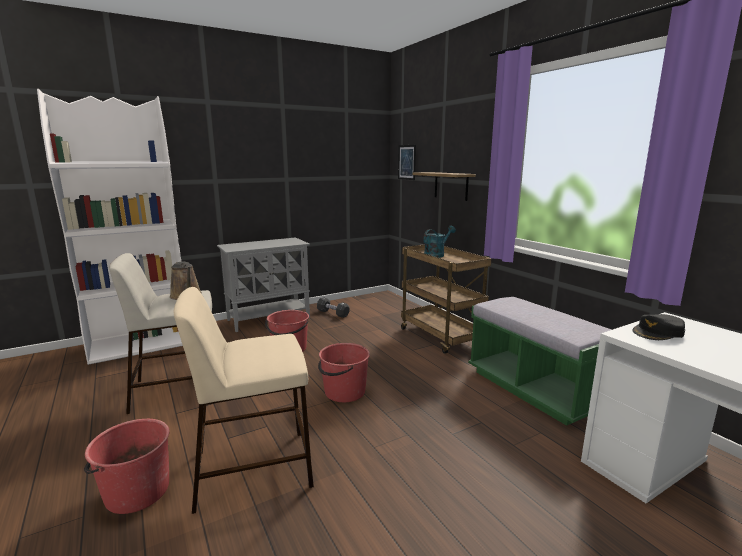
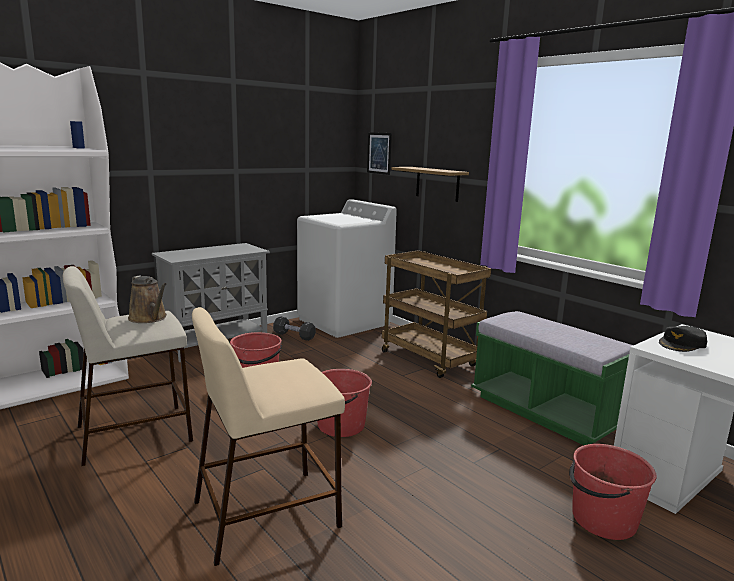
camera: 10 degrees left, 0 degrees up
(136, 492) = (137, 549): red bucket -> red bucket (602, 520)
(378, 303) = (344, 322): none -> white washing machine
(436, 255) = (425, 264): turquoise watering can -> none

